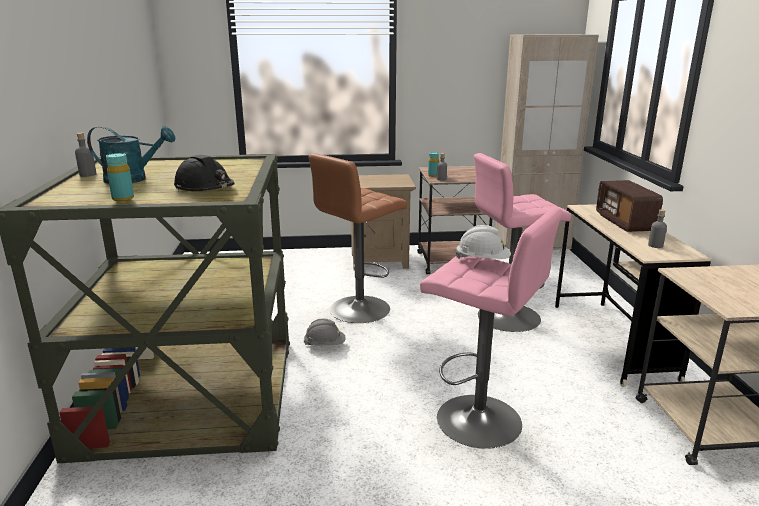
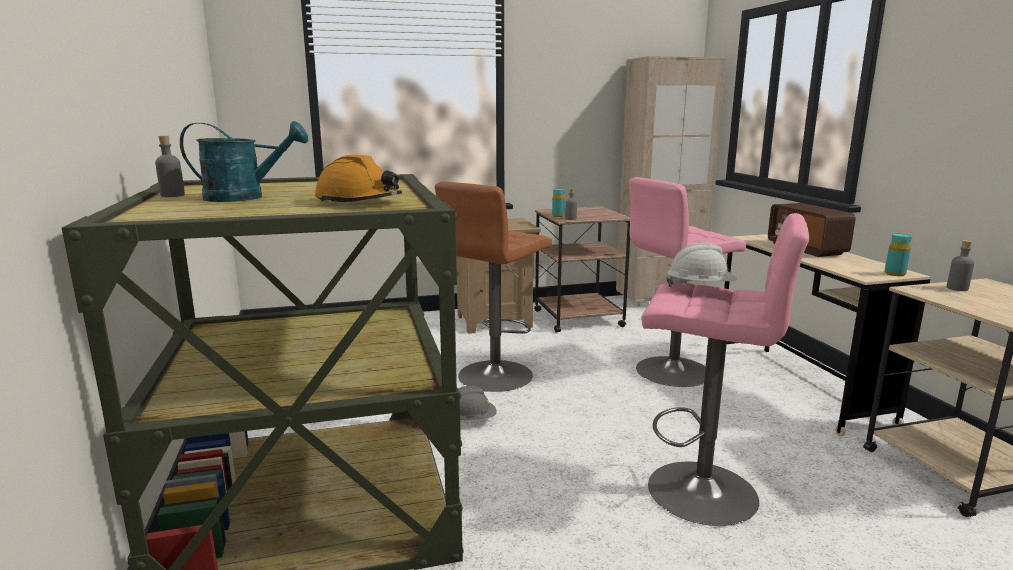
camera: 10 degrees left, 5 degrees down
(123, 199) = (254, 211): turquoise bottle -> turquoise bottle (895, 274)
(205, 189) = (359, 202): black hard hat -> orange hard hat
(655, 245) = (861, 267): grey bottle -> grey bottle (957, 288)

